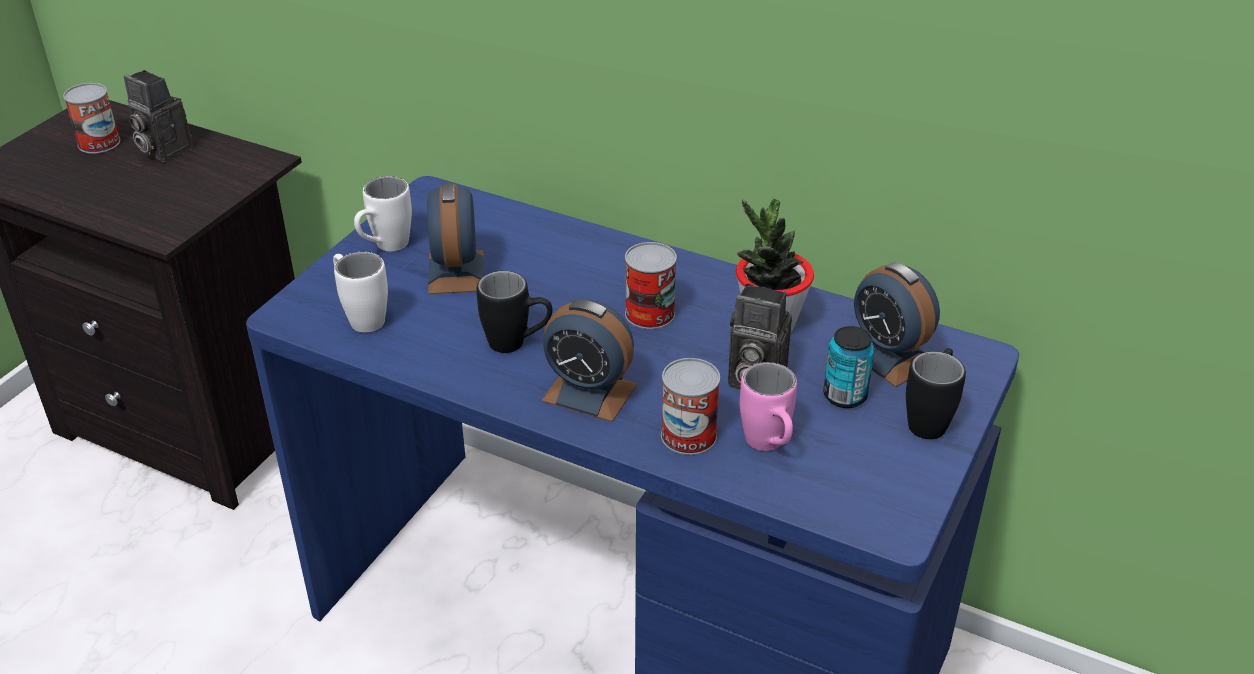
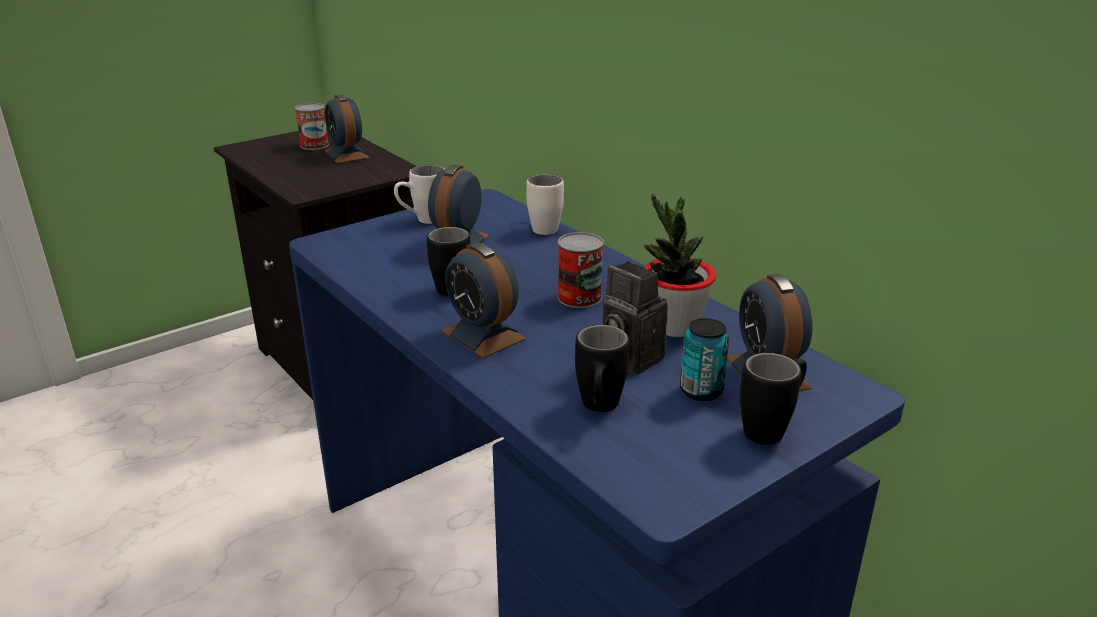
camera: 25 degrees right, 10 degrees down
(162, 150) = (347, 154): camera -> alarm clock
(361, 316) = (366, 253): white mug -> white mug (542, 226)
(688, 435) = (536, 383): can -> none
(769, 447) = (599, 409): pink mug -> black mug

